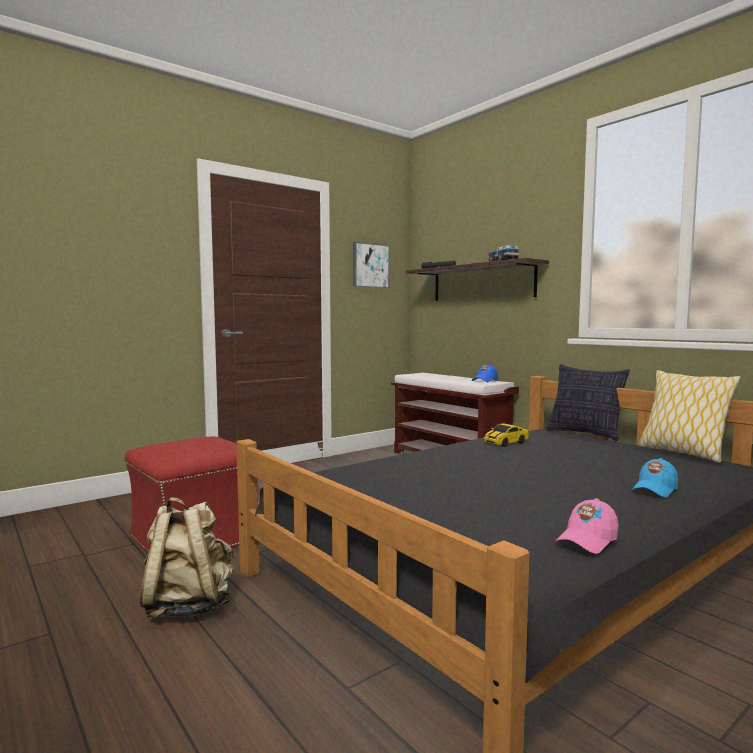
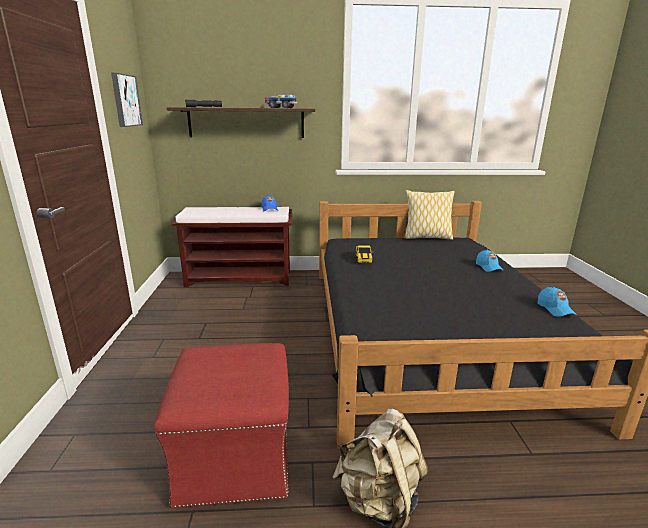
camera: 55 degrees left, 15 degrees up
(585, 434) = (364, 237): pillow -> none
(587, 540) = (555, 309): pink cap -> blue cap

